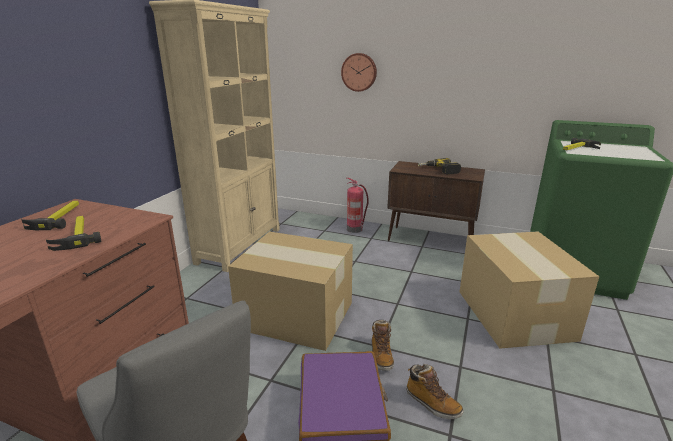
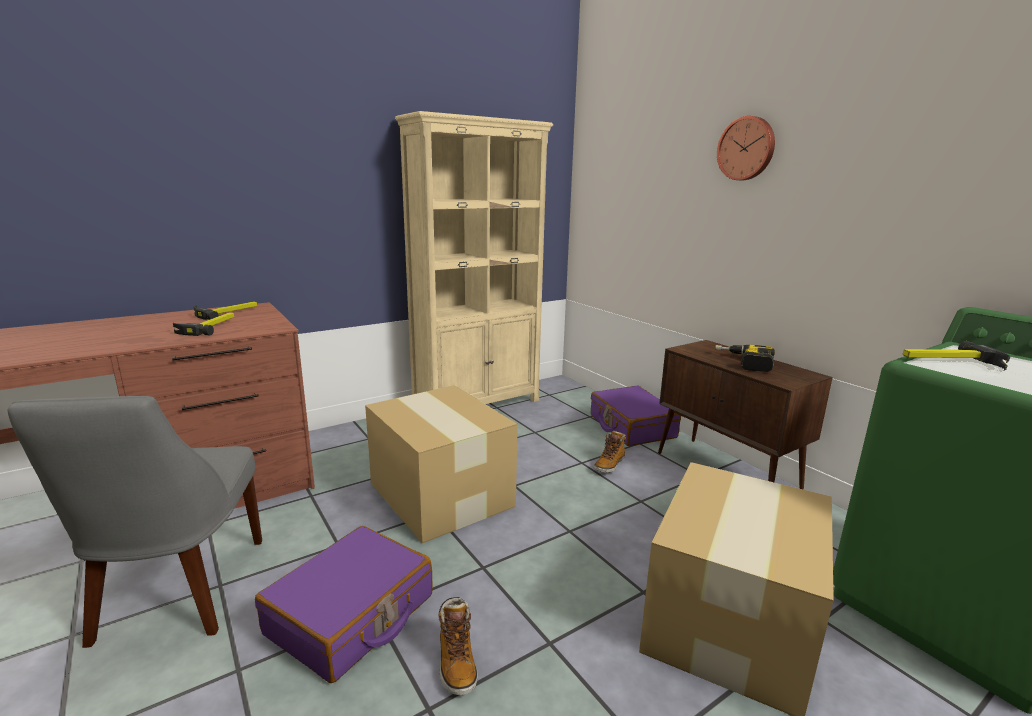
camera: 35 degrees right, 5 degrees down
(355, 229) = (631, 426): fire extinguisher -> purple suitcase
(359, 72) = (669, 205): wall clock -> wall clock (746, 148)
(381, 355) = (472, 578): boot -> boot (609, 465)

